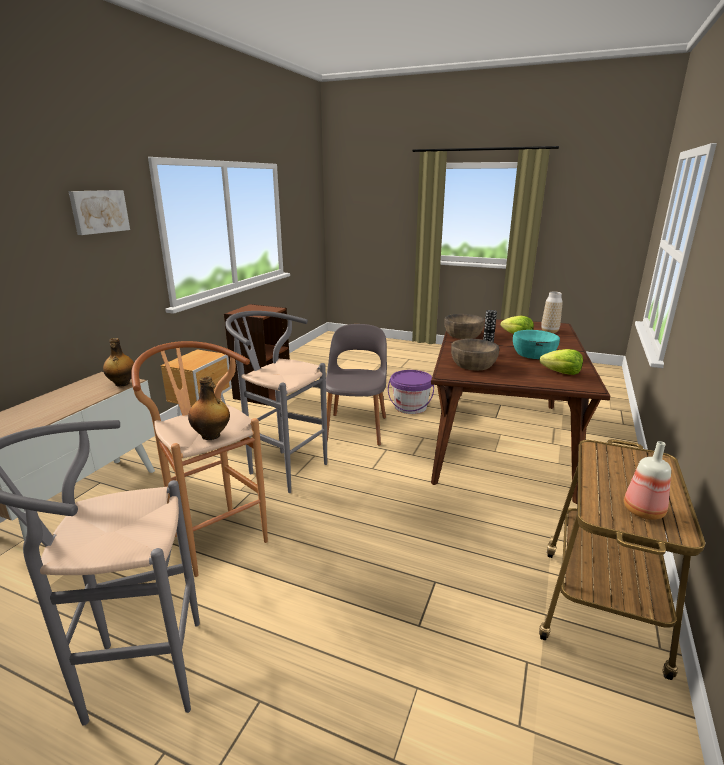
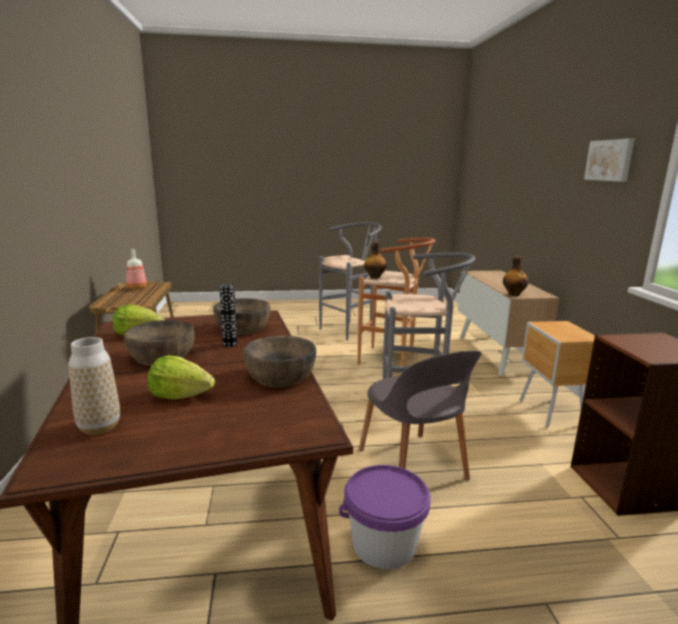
camera: 150 degrees right, 5 degrees down
(534, 354) = (162, 356): turquoise bowl -> brown bowl

